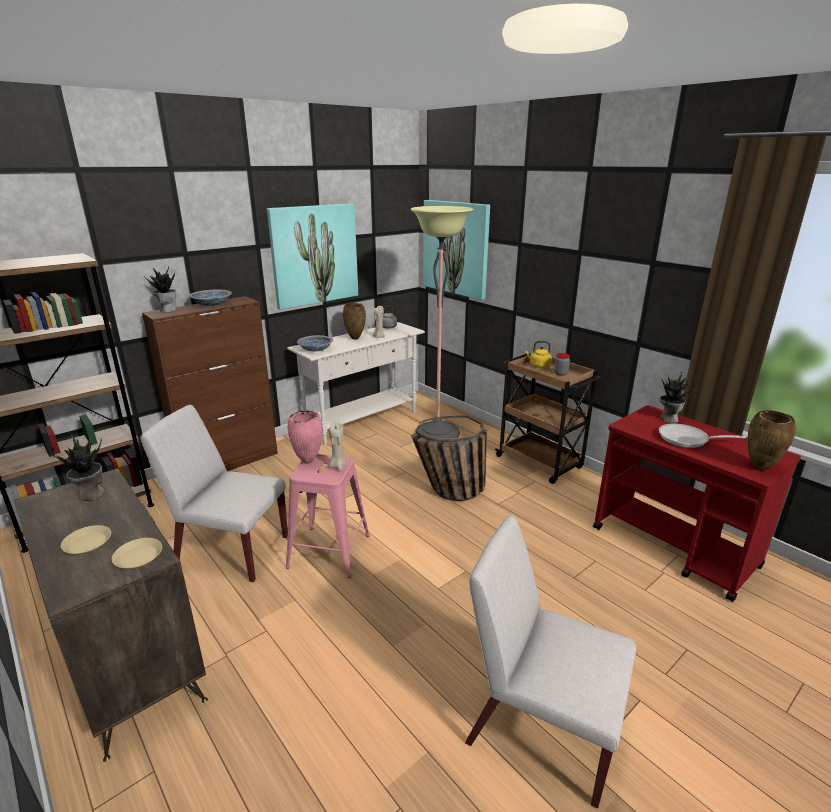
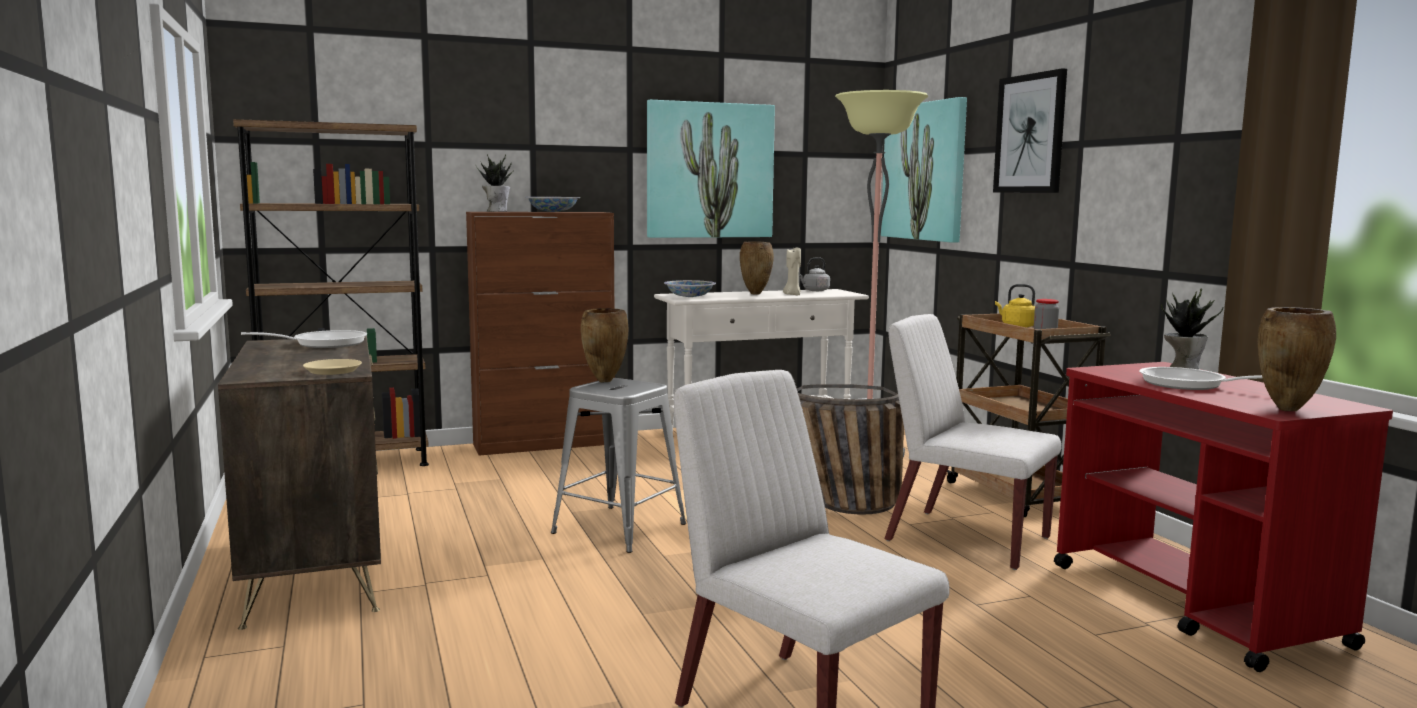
camera: 20 degrees right, 15 degrees down
(87, 543) = (291, 361): beige plate -> none
(91, 495) = (323, 344): potted plant -> frying pan
(231, 551) = (493, 510): white chair -> white chair (965, 538)
(308, 462) = (604, 381): pink vase -> brown vase
(329, 551) = (619, 528): pink stool -> grey stool
(337, 466) = (639, 387): beige candle -> none
(541, 239) = (1030, 134): none -> picture

